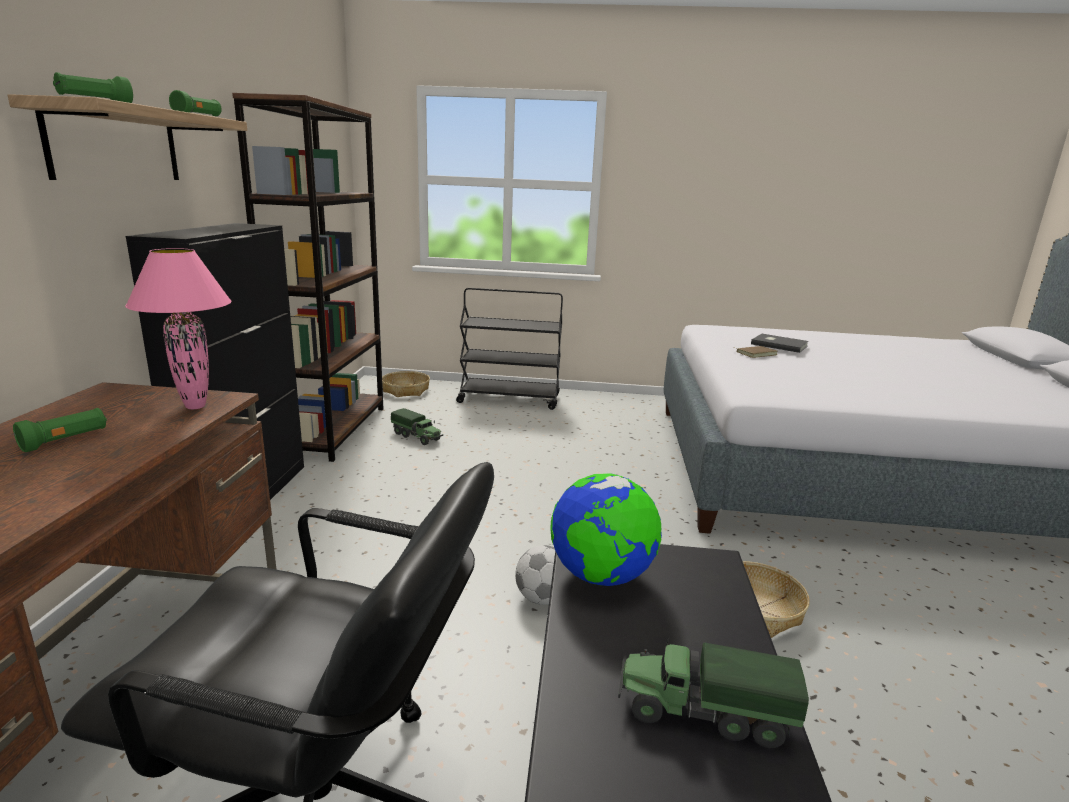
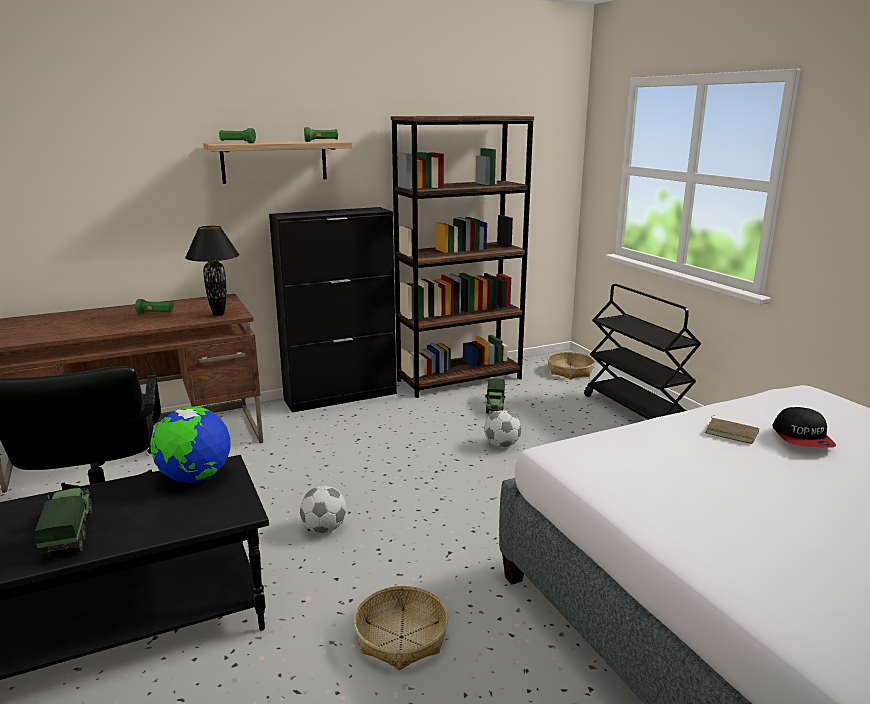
camera: 60 degrees right, 0 degrees up
(195, 406) = (219, 314): pink table lamp -> black table lamp
(493, 460) = (502, 445): none -> football
(778, 344) = (802, 438): grey book -> cap

